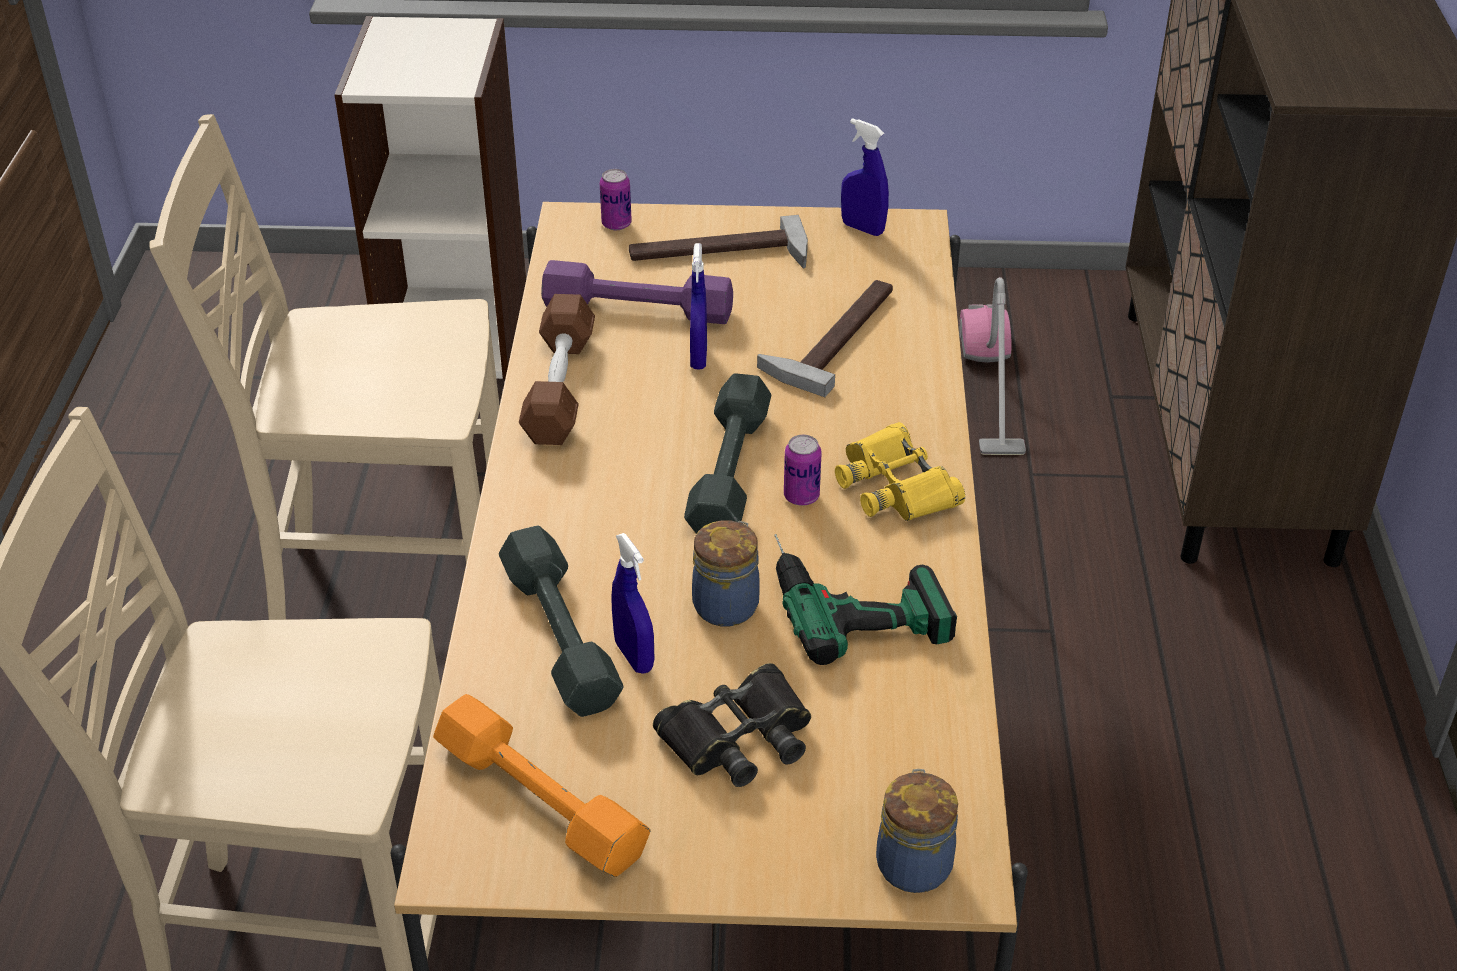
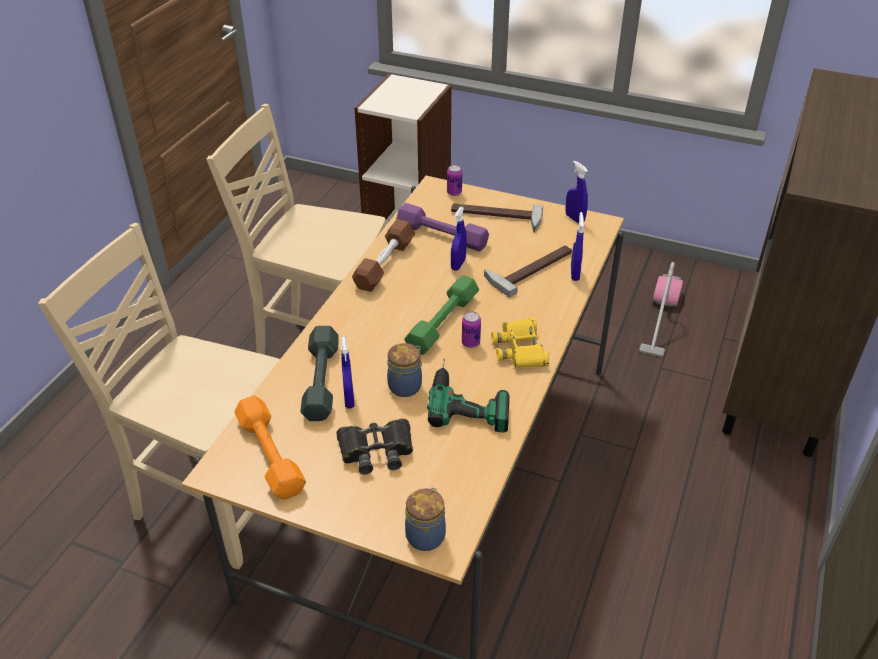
camera: 20 degrees right, 0 degrees up
(728, 470) = (442, 322): grey dumbbell -> green dumbbell
(917, 328) = (574, 274): none -> blue spray bottle

